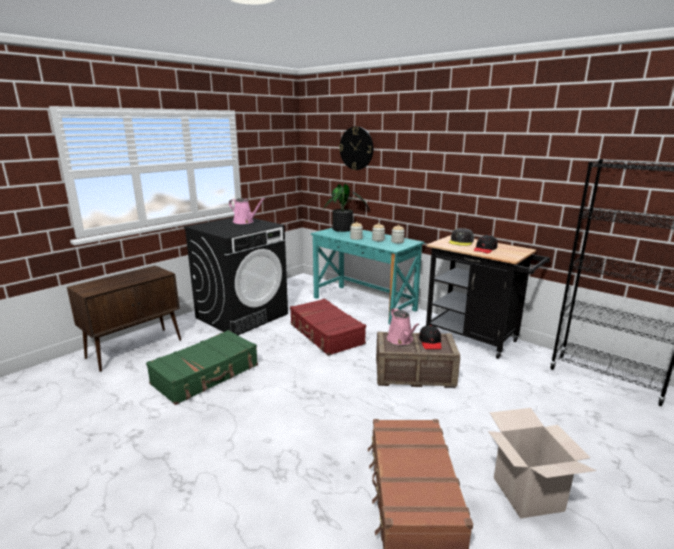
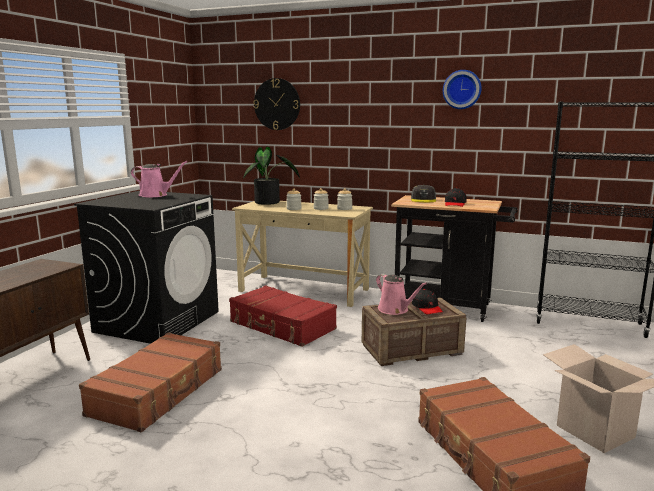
camera: 20 degrees left, 5 degrees down
(206, 375) = (159, 392): green suitcase -> brown suitcase
(364, 304) = (304, 290): turquoise desk -> beige desk
(508, 142) = (462, 89): none -> wall clock

